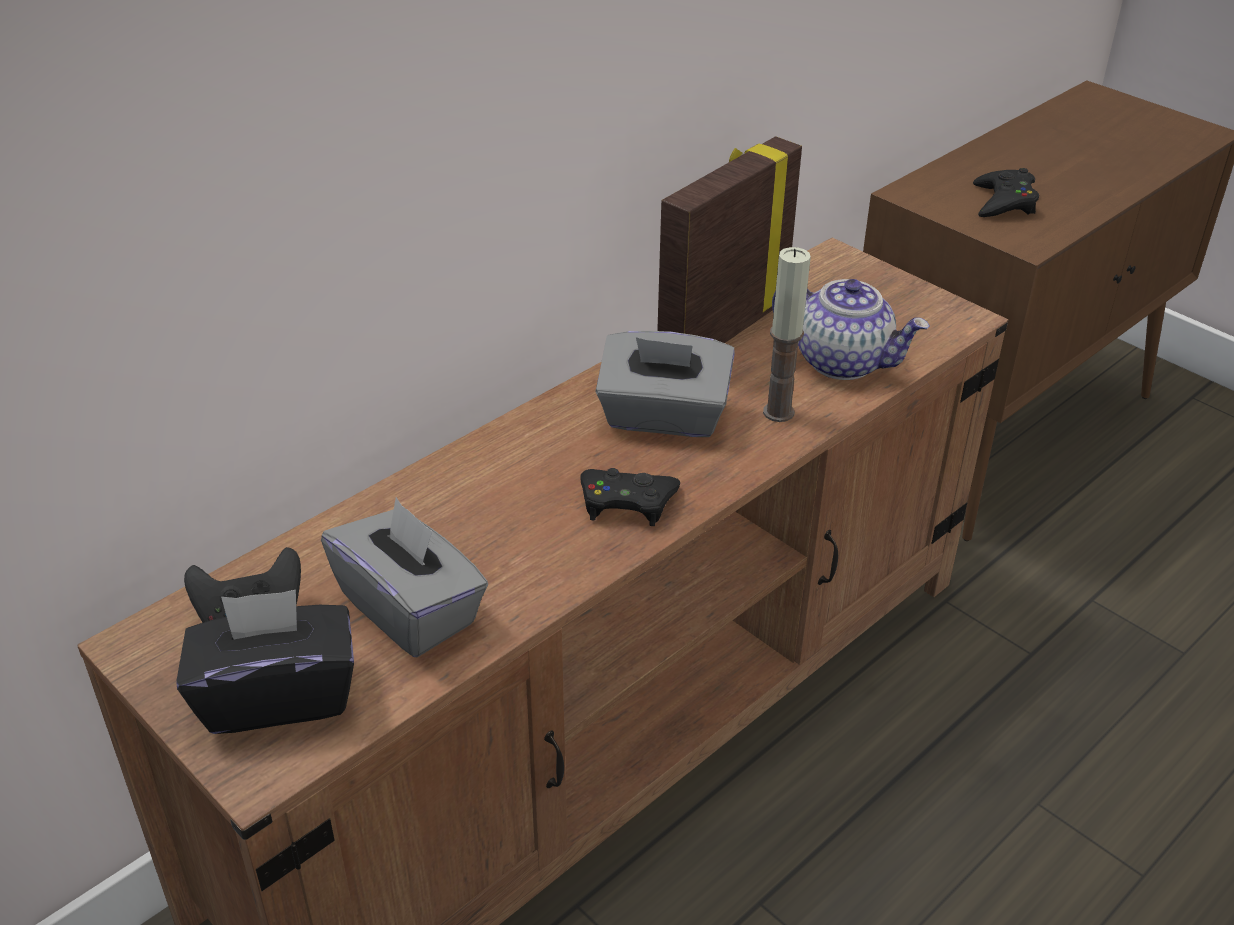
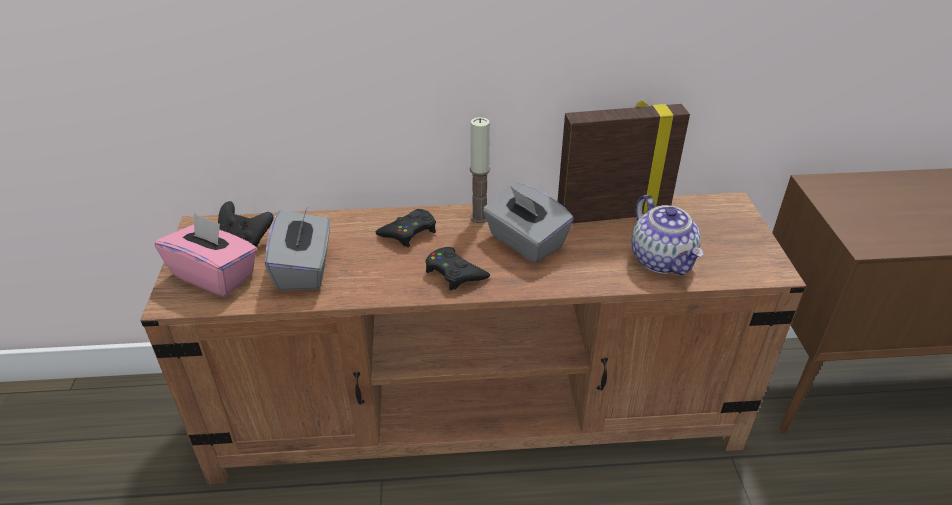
camera: 40 degrees right, 0 degrees up
(277, 695) = (215, 275): black tissue box -> pink tissue box
(778, 412) = (589, 268): candle -> candle (479, 217)
(1004, 202) = (881, 214): black game controller -> black game controller (409, 232)

